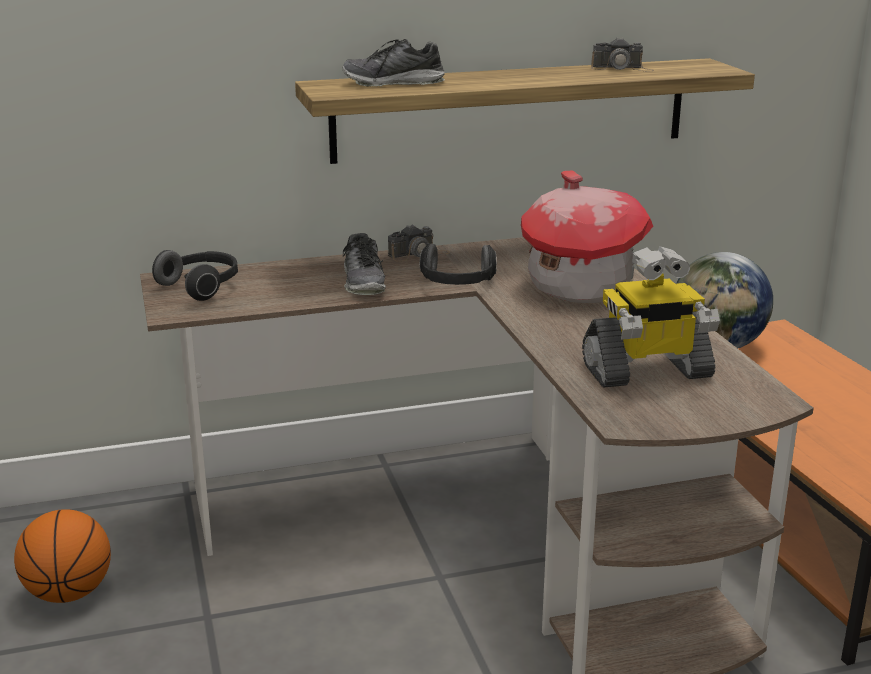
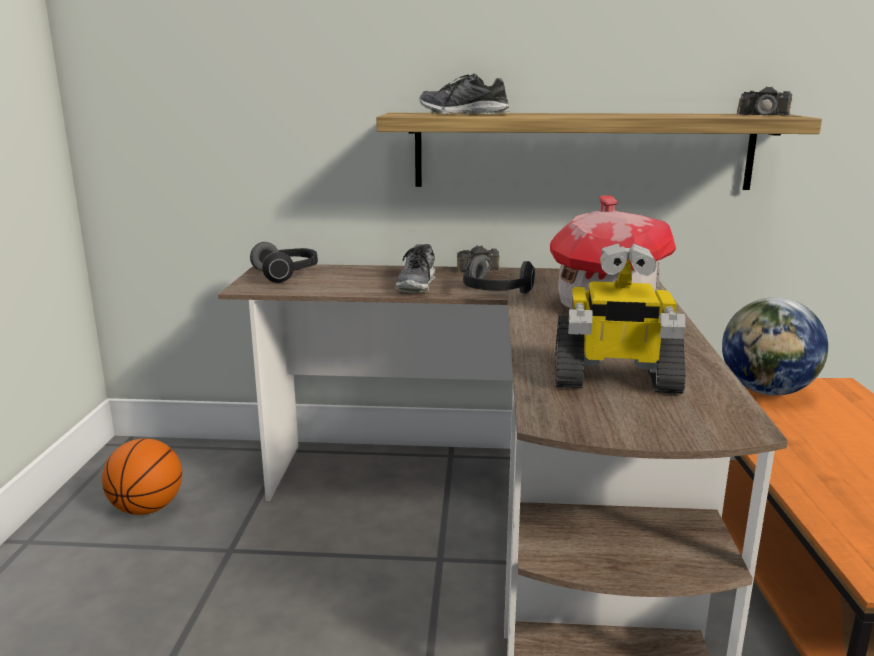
camera: 20 degrees right, 5 degrees down
(622, 68) = (687, 114): camera -> camera (768, 115)

